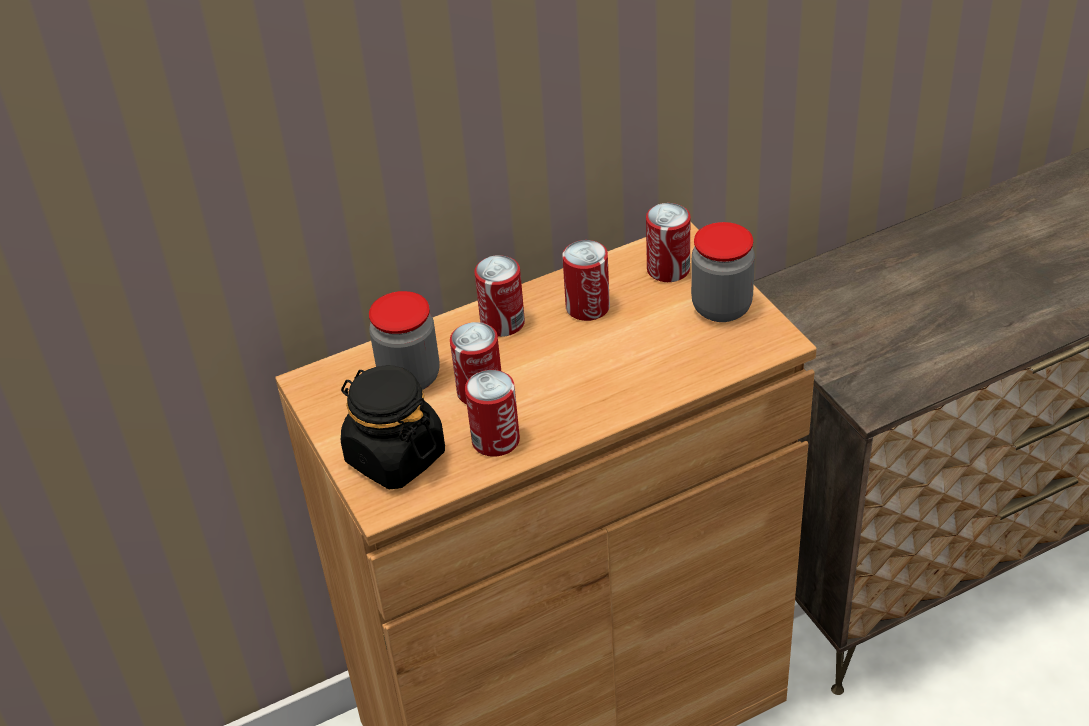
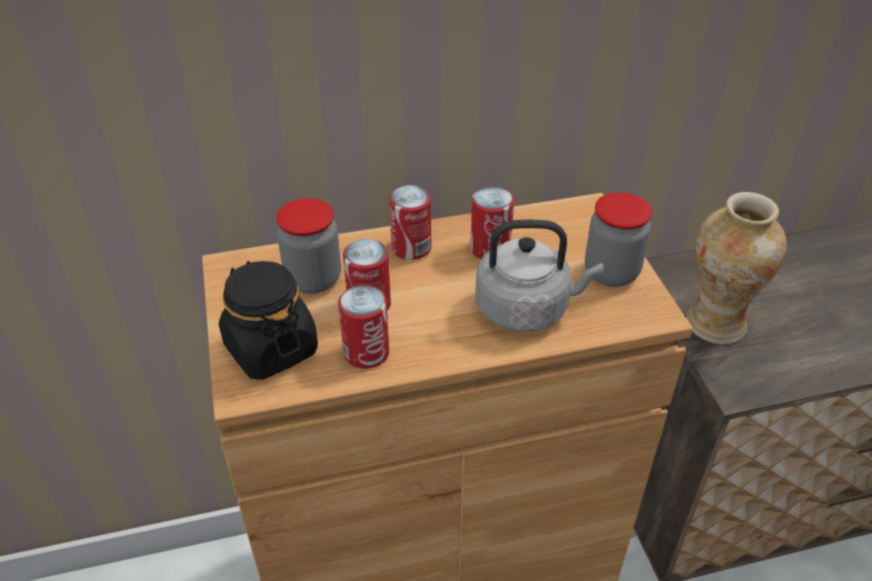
camera: 10 degrees right, 0 degrees up
(645, 363) = (527, 309): none -> grey kettle
(668, 269) = (571, 230): can -> none
(839, 340) = (715, 324): none -> vase

